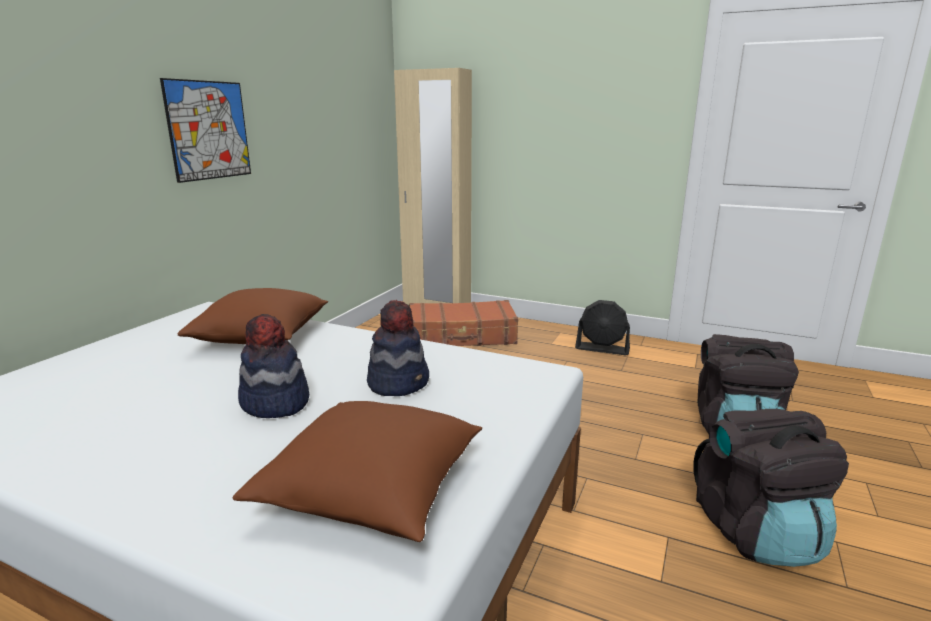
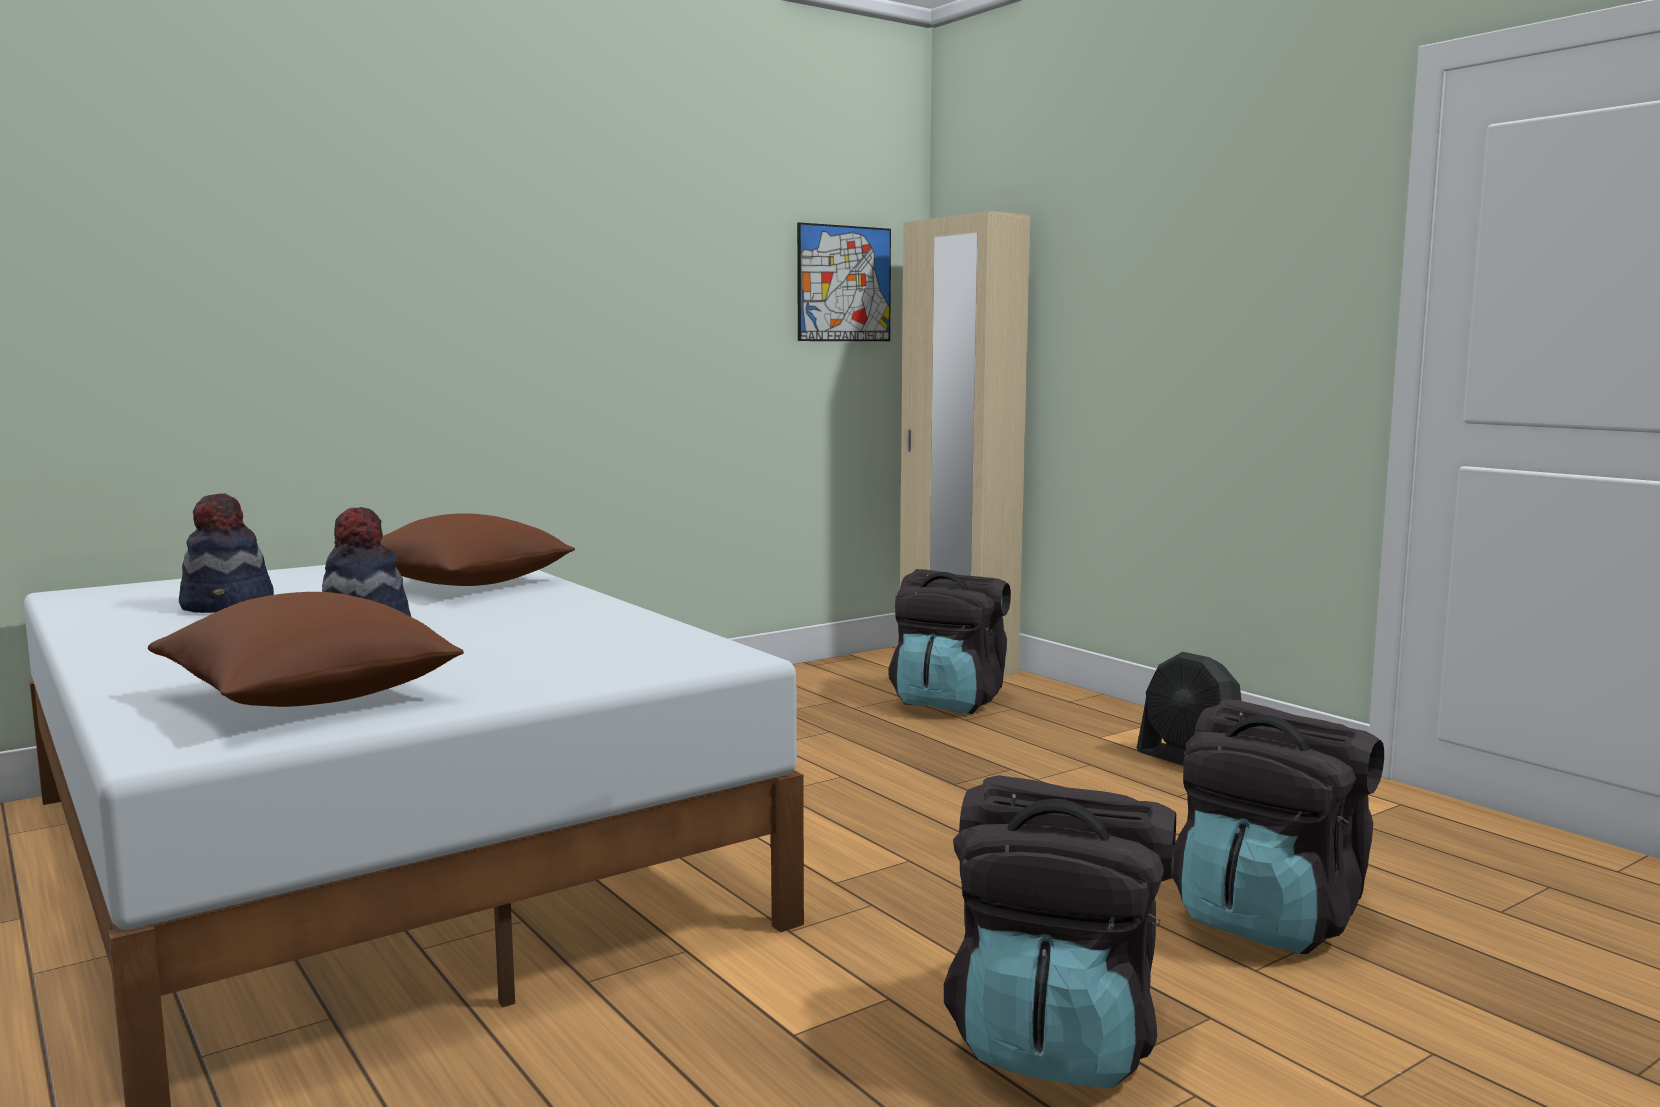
camera: 30 degrees right, 10 degrees down
(209, 130) = (528, 309): picture -> picture (844, 284)
(399, 382) = (526, 637): hat -> hat (229, 605)
(462, 336) = (949, 702): brown suitcase -> black backpack

